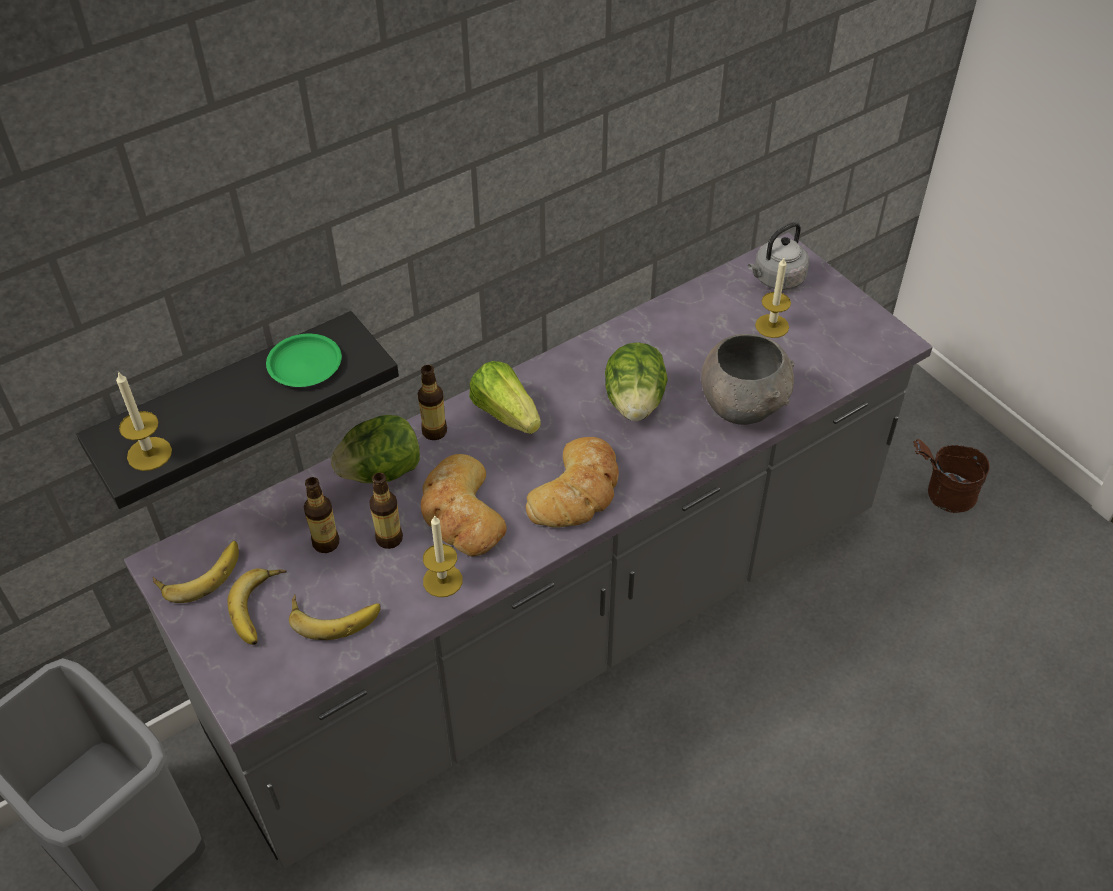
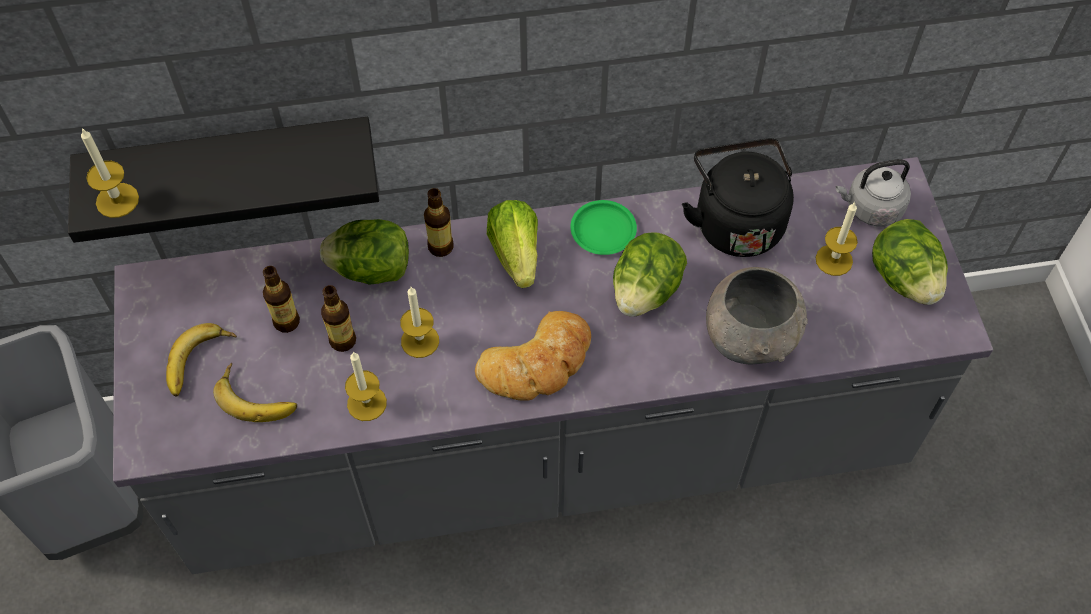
camera: 25 degrees right, 10 degrees up
(199, 573) = (168, 306): banana -> none
(305, 364) = (296, 160): green plate -> green plate (603, 230)
(461, 512) = (420, 341): bread -> candle
(676, 325) = (736, 221): none -> black kettle
(834, 320) = (904, 278): none -> lettuce
(942, 495) = (1003, 477): brown bucket -> none

